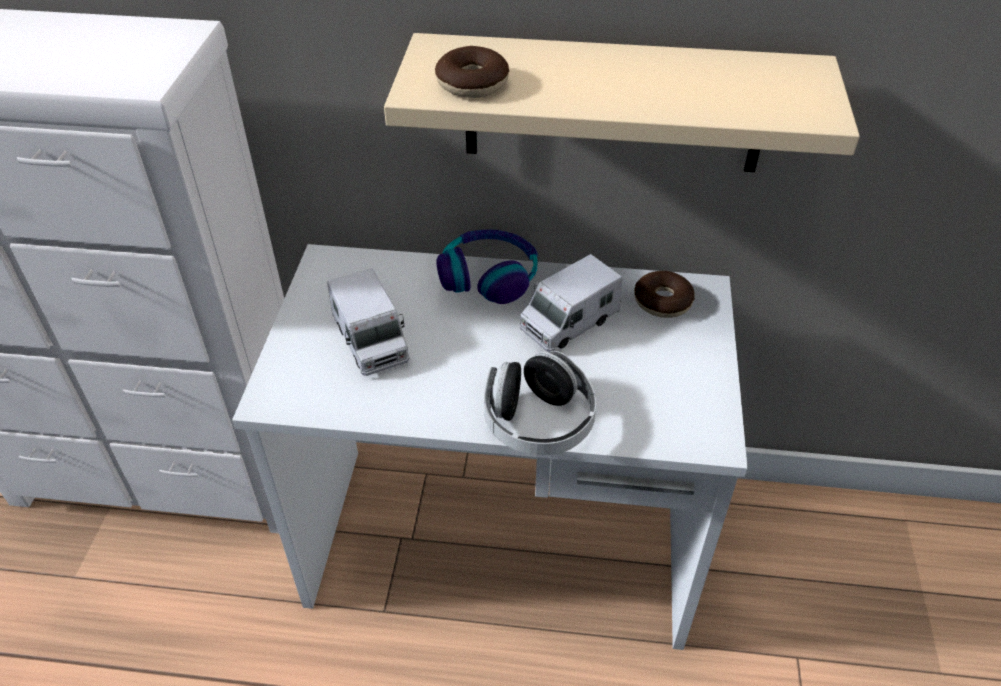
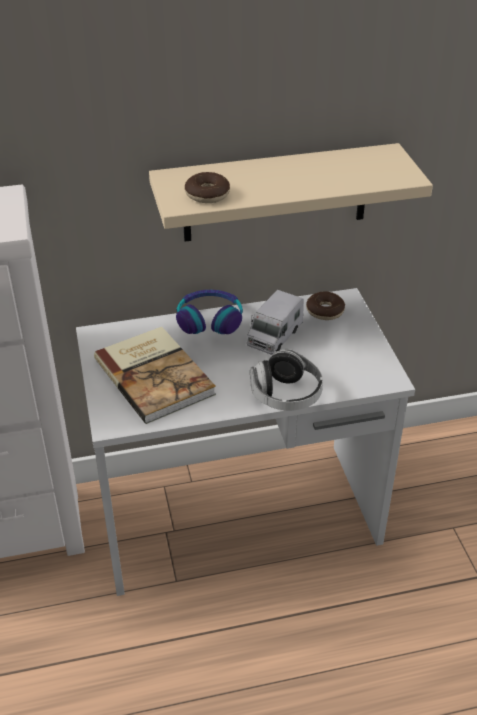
camera: 20 degrees left, 5 degrees down
(370, 341) = (155, 375): toy truck -> book

